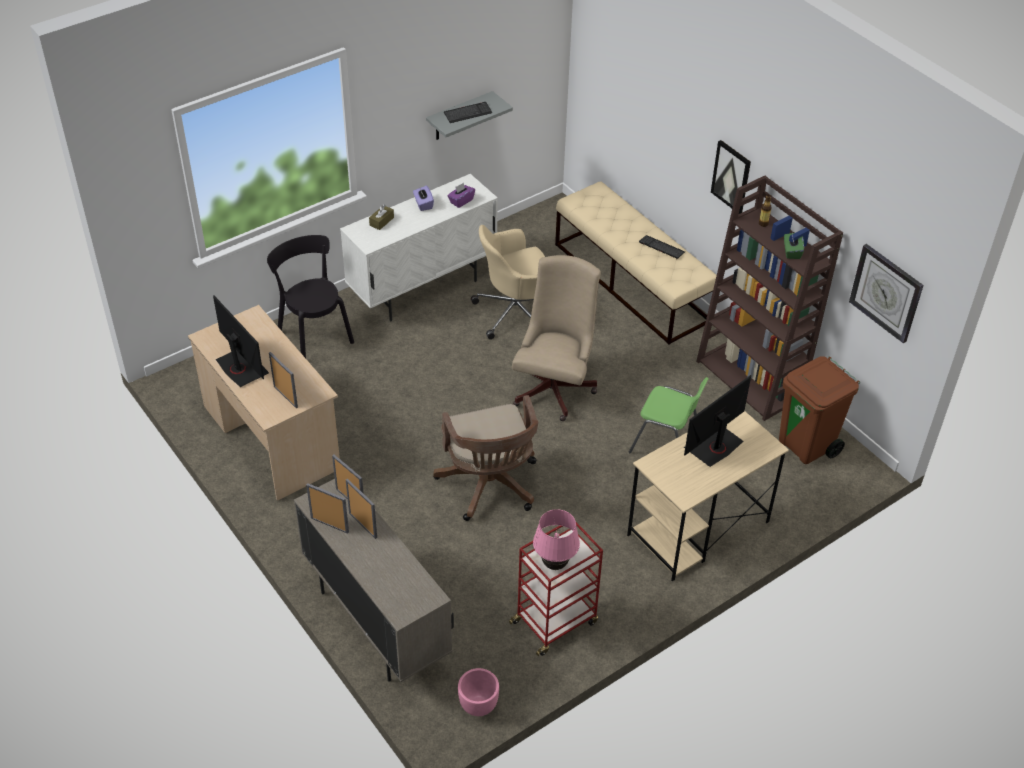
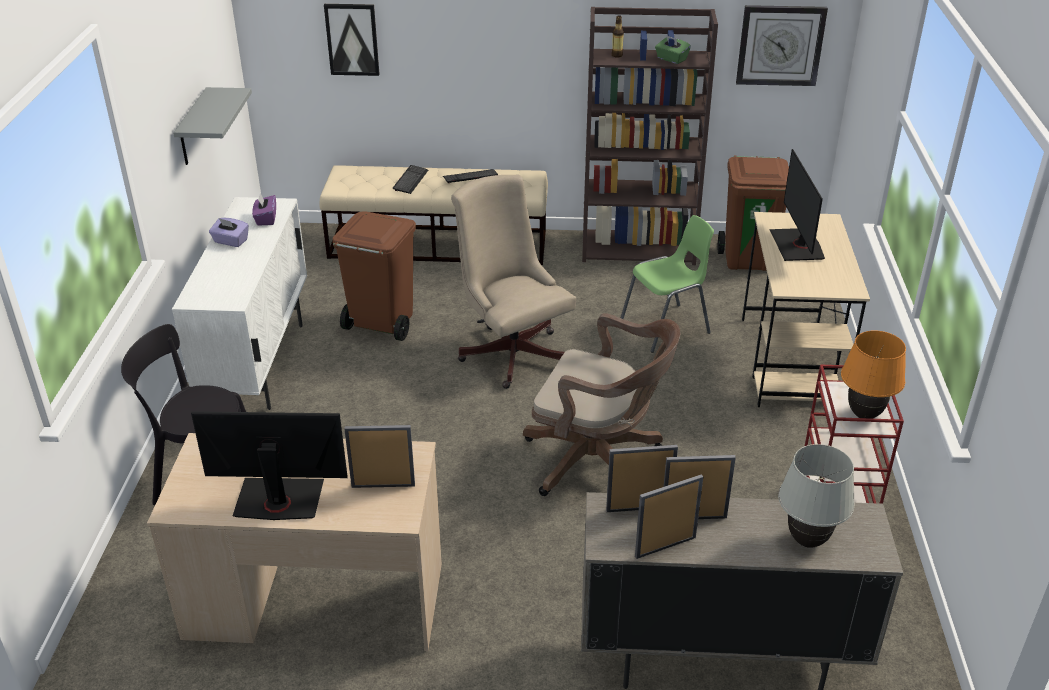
camera: 50 degrees left, 10 degrees down
(381, 221) = (210, 277): brown tissue box -> none
(387, 580) = (807, 541): none -> white table lamp
(467, 113) = (214, 110): keyboard -> keyboard (410, 180)
(478, 706) = (913, 636): pink planter -> none
(516, 313) = (381, 324): beige office chair -> brown trash can
(555, 564) = (864, 414): pink table lamp -> orange table lamp
(731, 176) = (538, 39): picture -> picture (352, 39)

